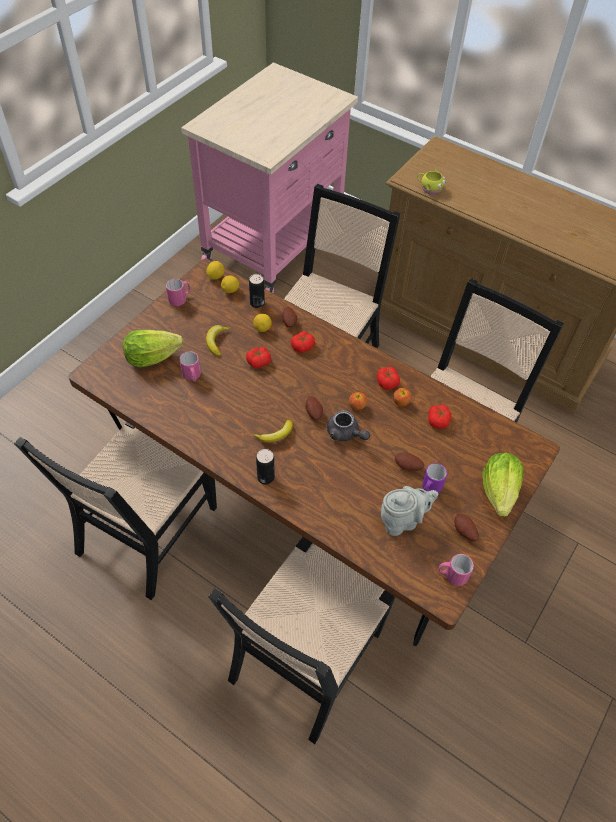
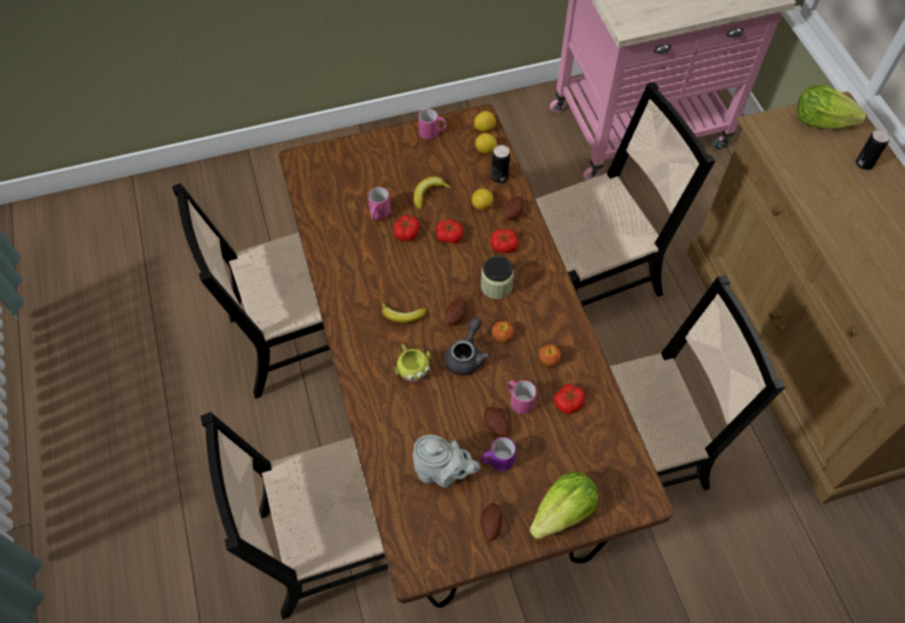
camera: 40 degrees right, 5 degrees up
(152, 357) = (360, 175): lettuce -> lettuce (820, 121)
(265, 477) = (359, 348): can -> can (864, 163)
(322, 376) = (496, 286): none -> jar
(345, 434) = (466, 356): grey teapot -> grey teapot turned 150 degrees counterclockwise
(387, 382) = (553, 332): tomato -> tomato (406, 233)
(429, 188) = (780, 149): yellow mug -> yellow mug (412, 368)
(452, 575) = (440, 555): pink mug -> pink mug (519, 401)

